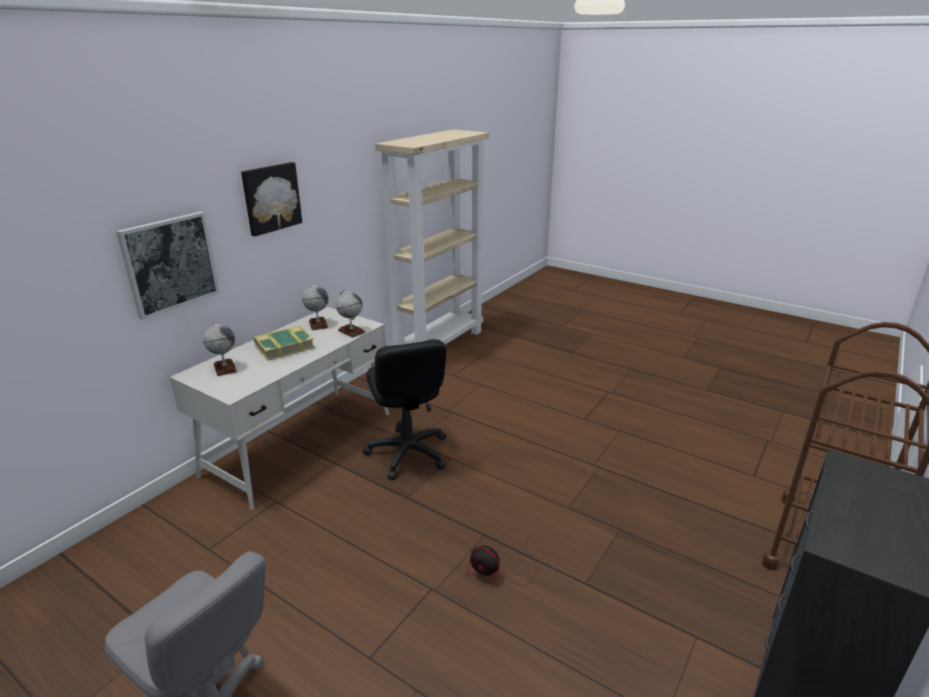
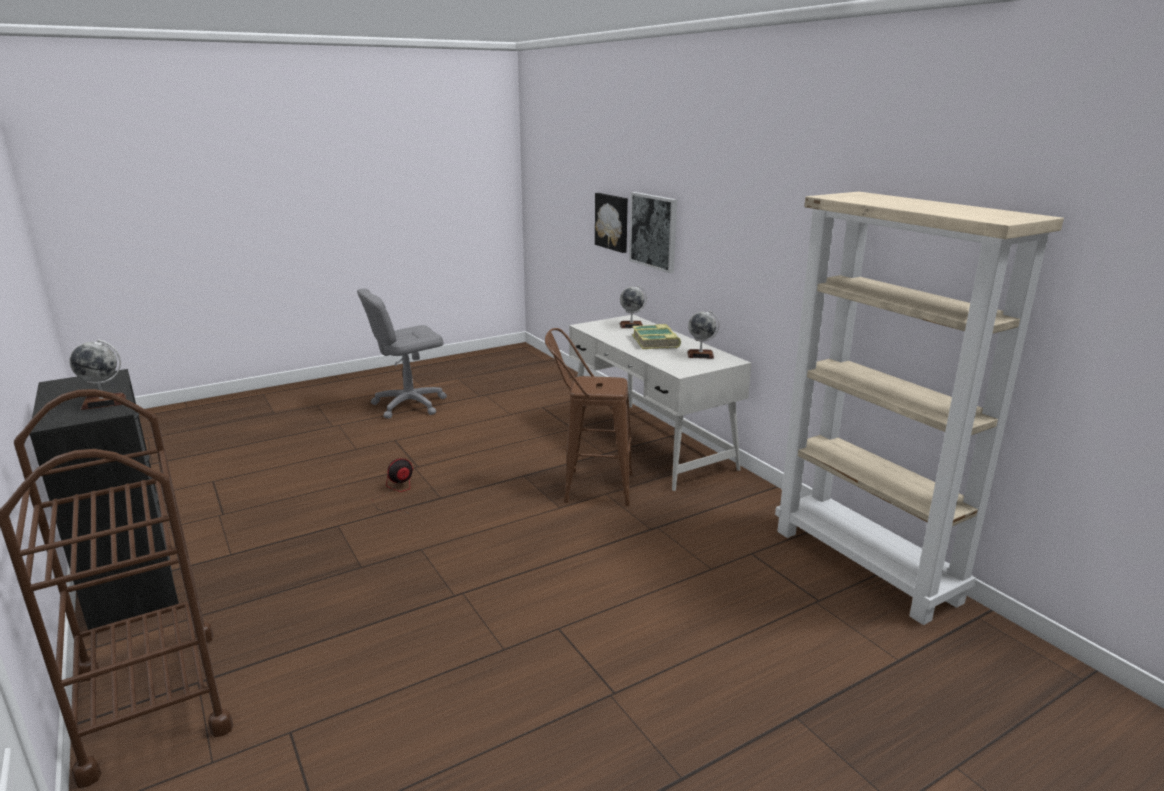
camera: 115 degrees right, 5 degrees down
(271, 198) = (728, 212): picture -> picture (613, 222)
(351, 331) = (670, 364): globe -> globe (104, 402)
(408, 453) = (589, 487): black office chair -> brown stool

